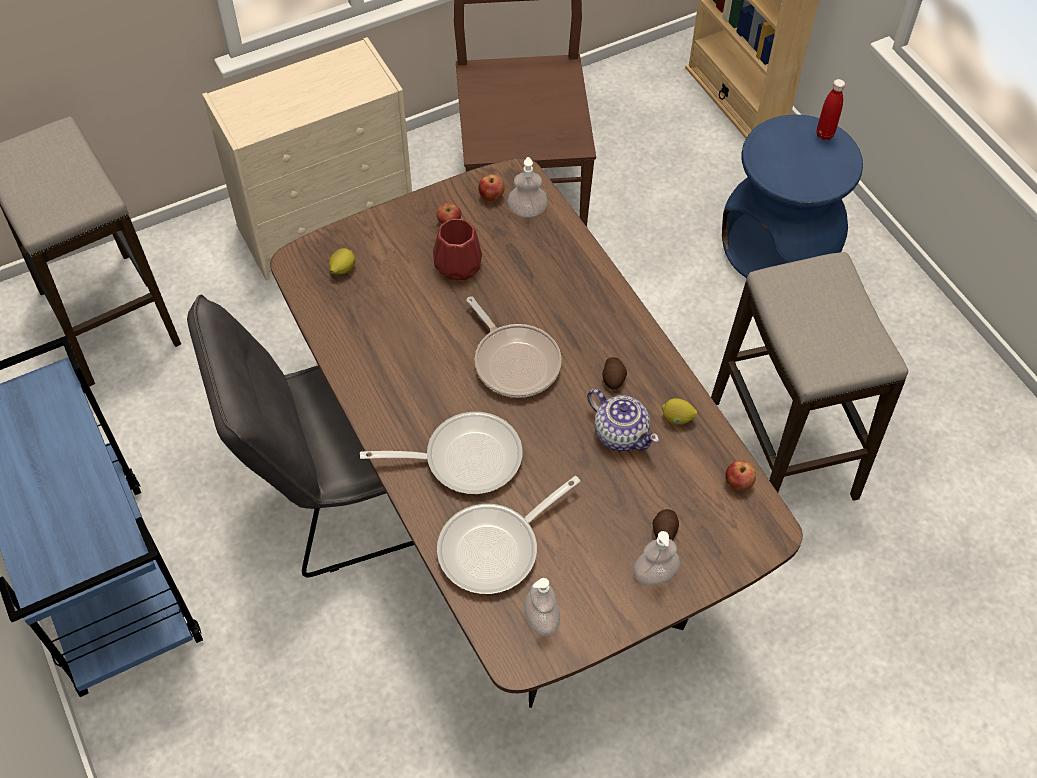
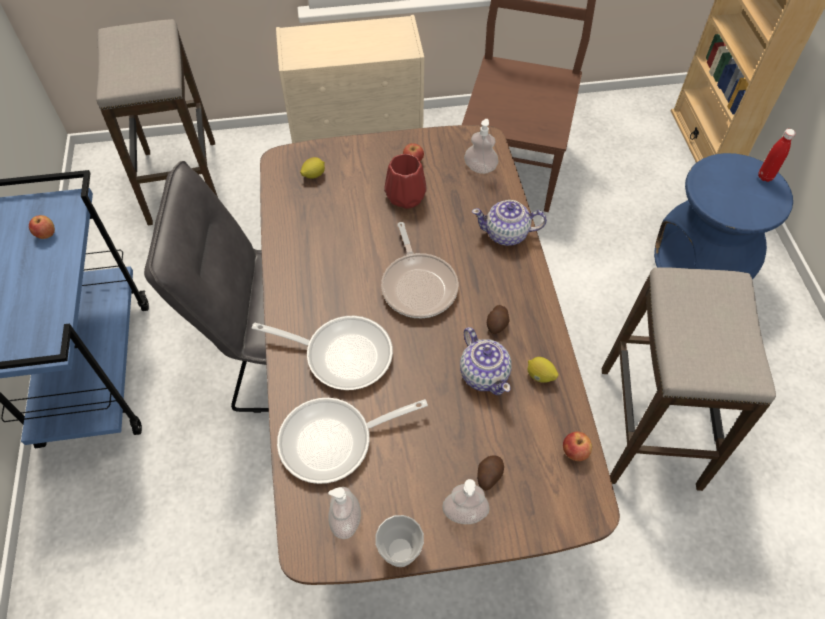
camera: 20 degrees right, 0 degrees up
(491, 196) = (455, 150): apple -> apple (46, 234)
(585, 278) = (507, 234): none -> teapot
(607, 629) = (400, 551): none -> cup

